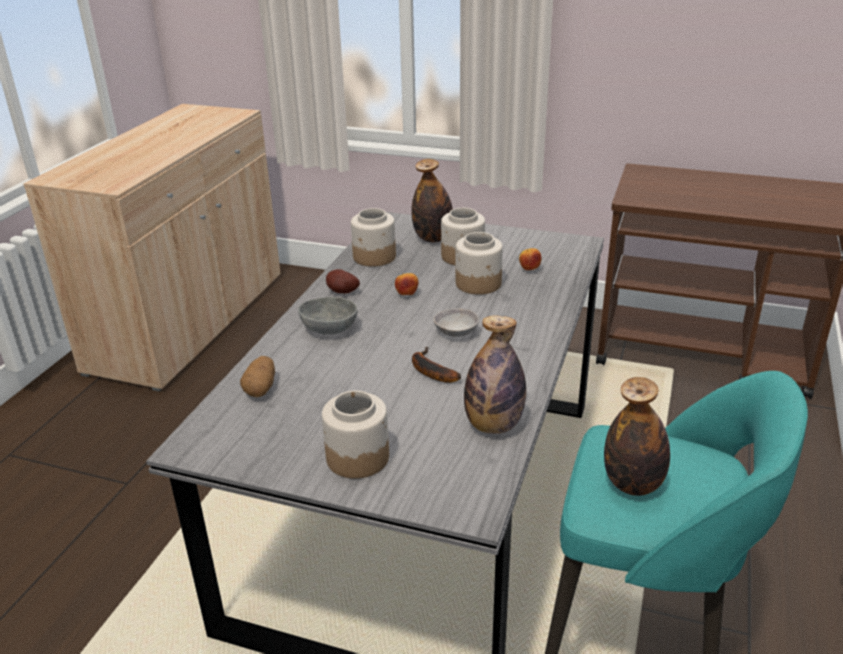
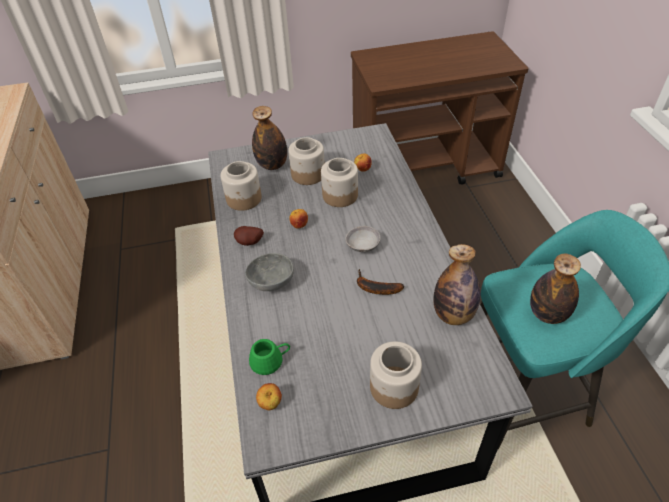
camera: 30 degrees left, 15 degrees up
(225, 420) = (270, 403): none -> apple
(261, 388) = (271, 361): potato -> green mug

